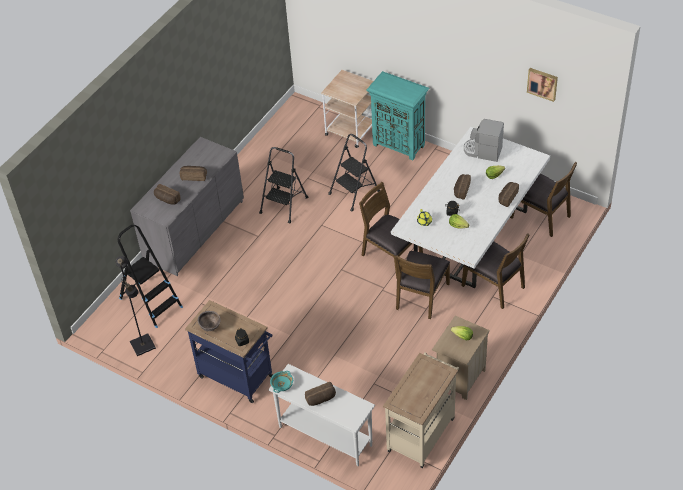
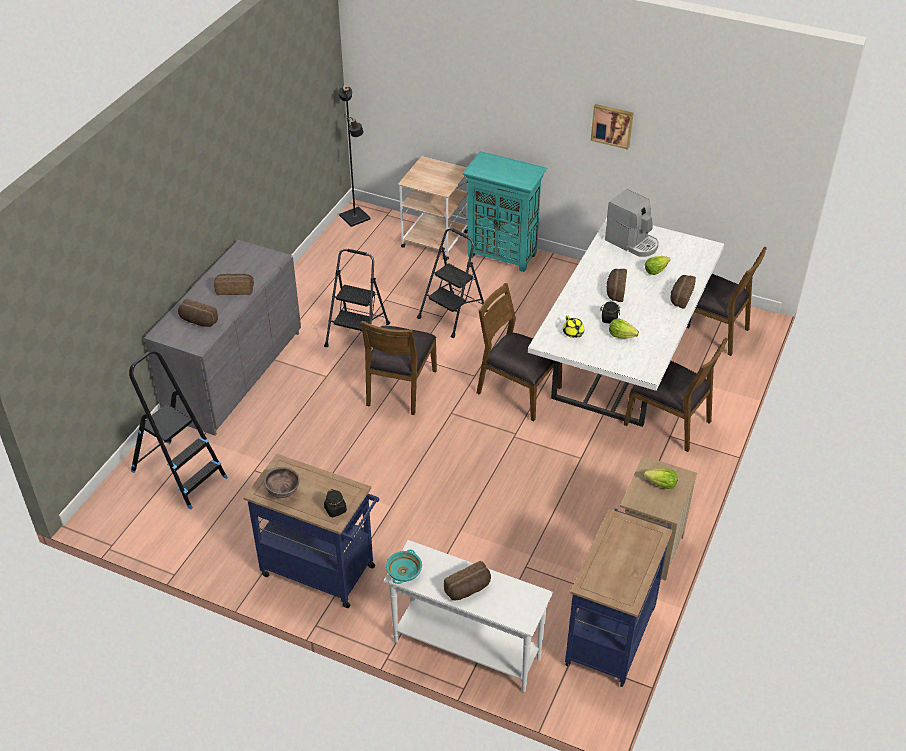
camera: 10 degrees left, 5 degrees down
(142, 345) = (171, 535): black floor lamp -> black floor lamp (354, 217)
(421, 296) = (570, 441): brown chair -> brown chair (400, 387)
(422, 433) = (612, 634): beige cart -> blue cart
(482, 151) = (632, 242): coffee machine -> coffee machine turned 150 degrees counterclockwise
(542, 83) = (715, 141): picture -> picture (612, 125)

